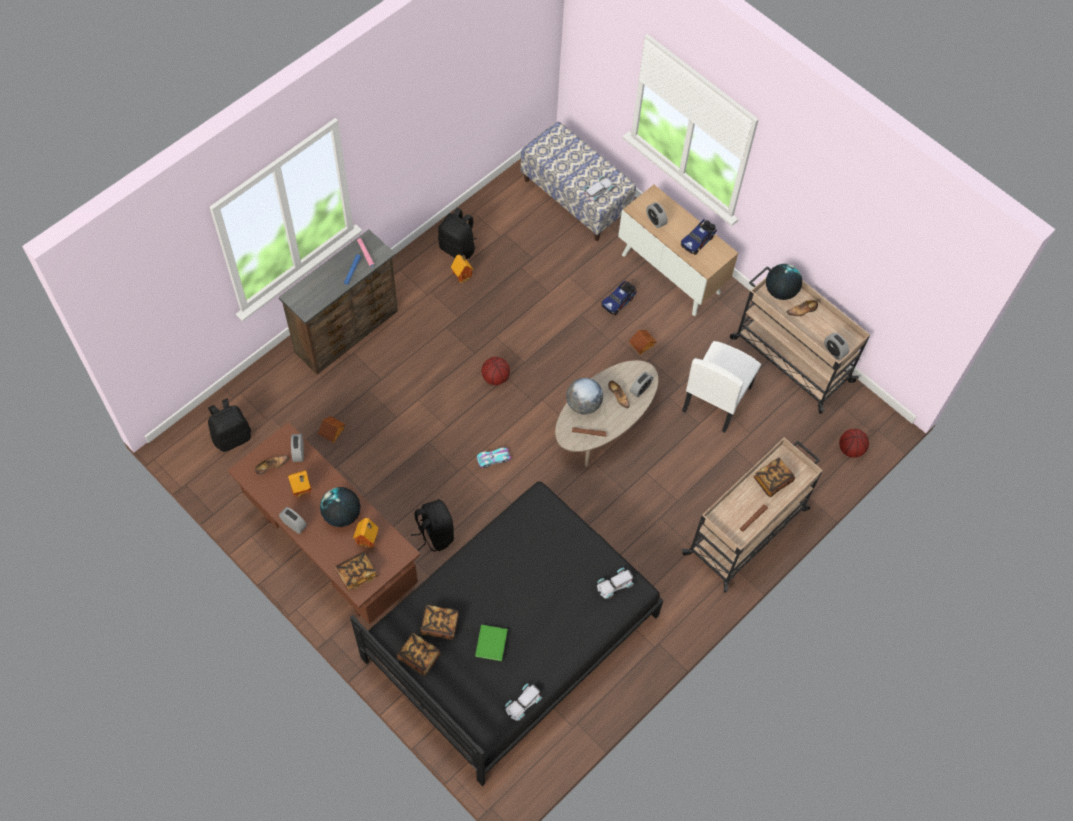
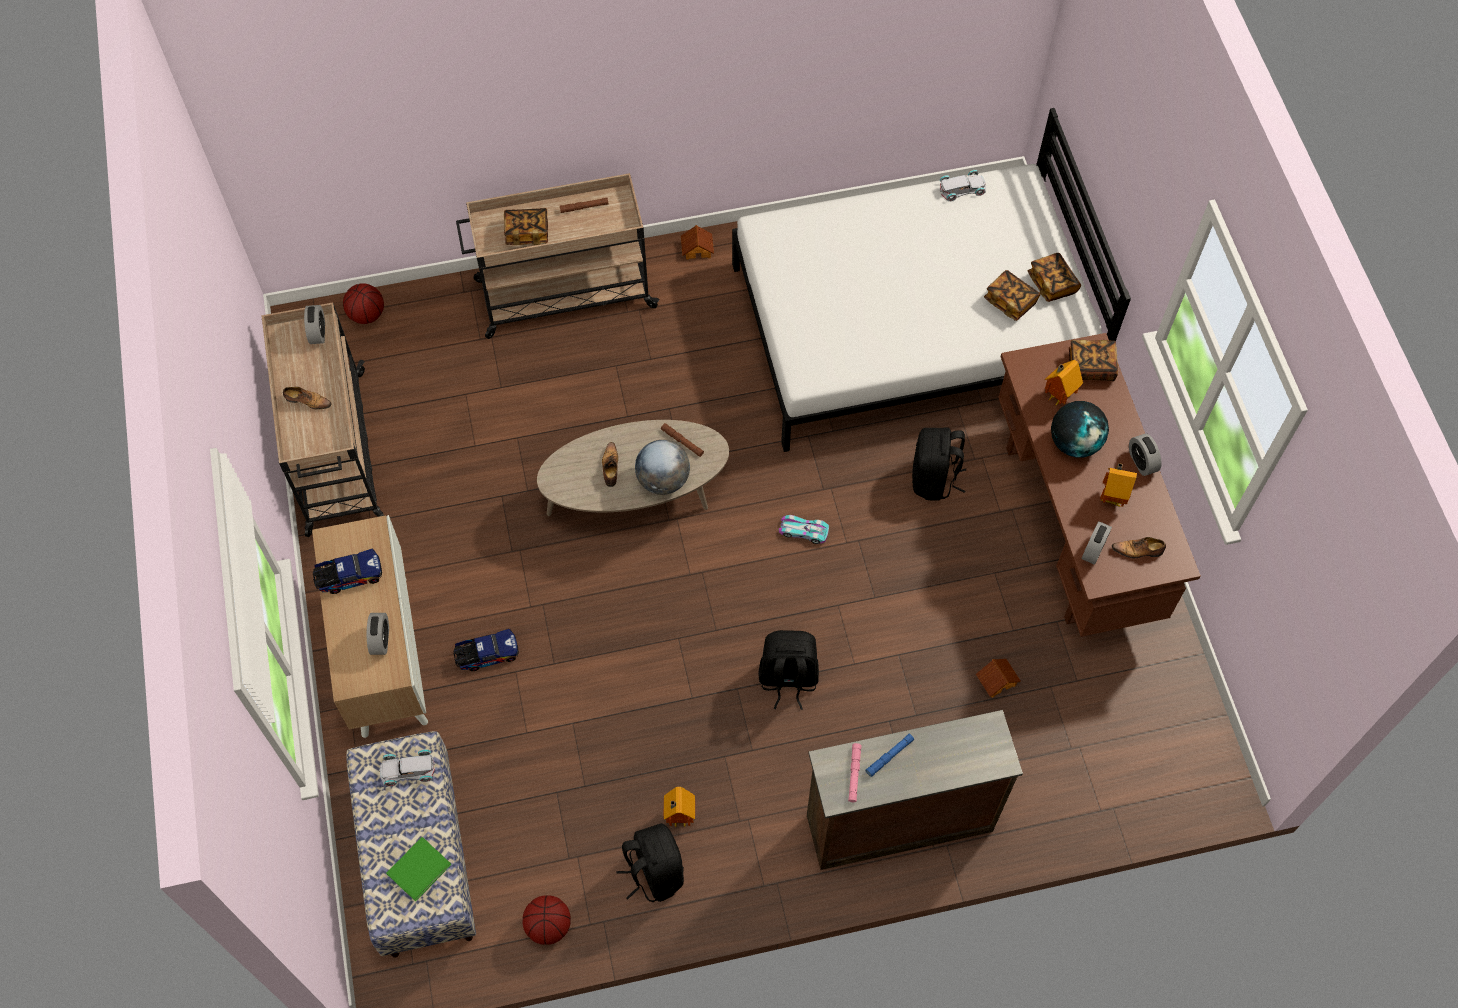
camera: 145 degrees left, 0 degrees up
(232, 436) = (1139, 748): black backpack -> black backpack (787, 679)
(491, 644) = (963, 256): green book -> green book (420, 868)
(495, 377) = (731, 637): basketball -> basketball (548, 926)
(510, 636) = (911, 326): black bed -> white bed
(614, 584) = (783, 246): white toy car -> none
(640, 389) = (576, 461): alarm clock -> none
(642, 345) = (505, 575): toy house -> toy house (697, 249)
(716, 398) = (471, 456): white chair -> none
(780, 291) = (310, 440): globe -> none

